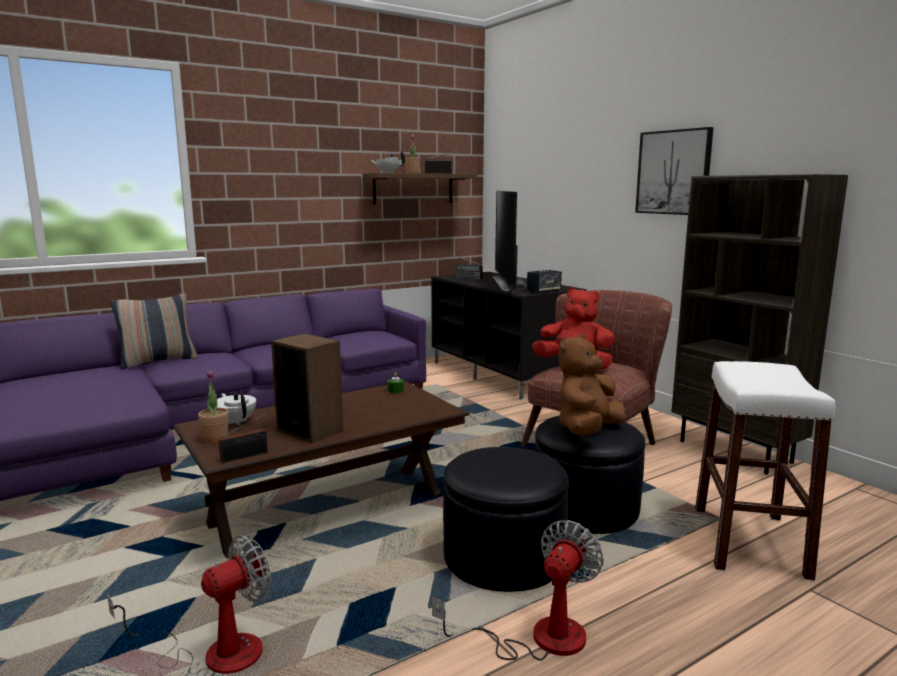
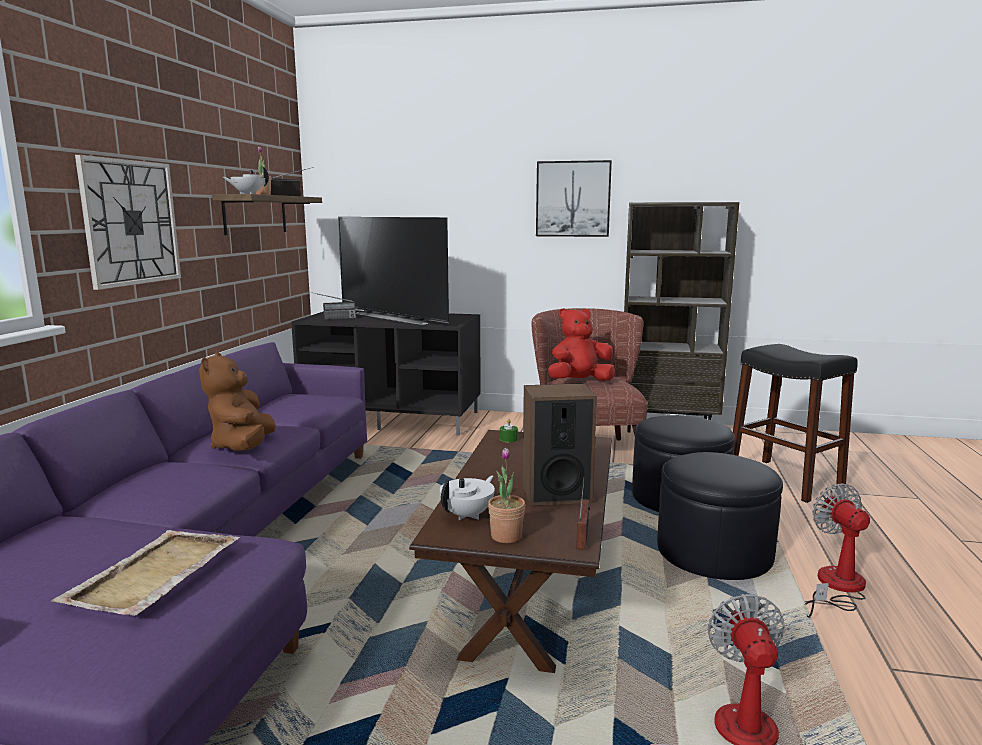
camera: 45 degrees left, 0 degrees up
(79, 397) = (153, 575): none -> beige tray
(158, 361) = (105, 498): pillow -> none
(236, 422) = (468, 515): white teapot -> white teapot turned 120 degrees clockwise
(277, 194) = (131, 222): none -> wall clock
(543, 291) = (457, 320): speaker -> none
(588, 430) = (691, 427): brown plush toy -> brown plush toy (243, 447)
(749, 541) = (784, 480): white stool -> black stool

